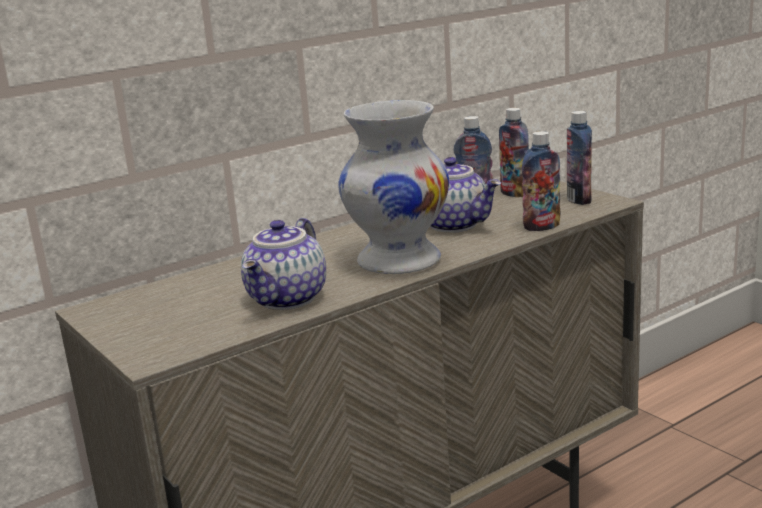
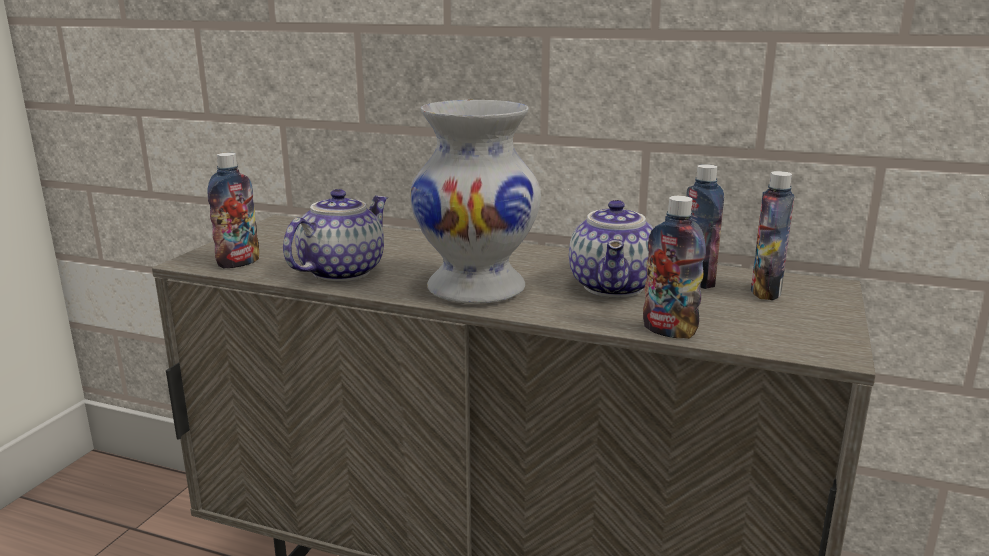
camera: 55 degrees right, 0 degrees up
(288, 299) = (341, 271): teapot -> teapot turned 135 degrees clockwise
(579, 200) = (804, 331): bottle -> bottle (238, 262)

